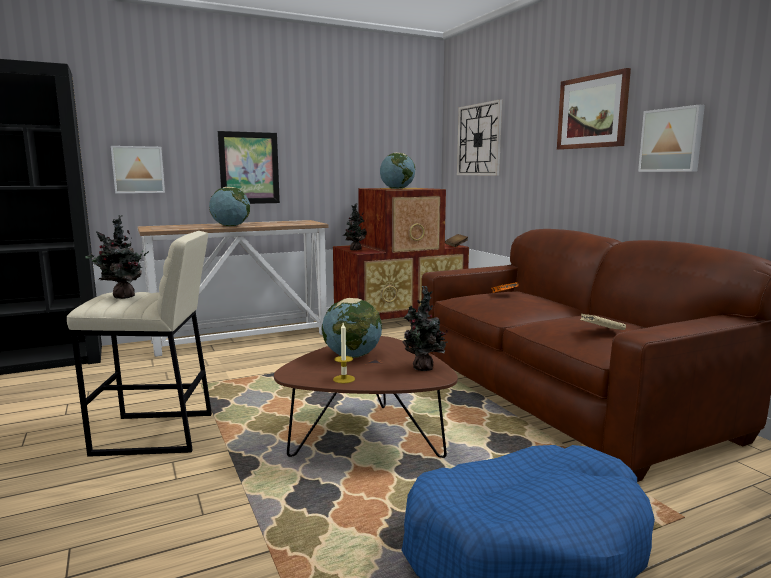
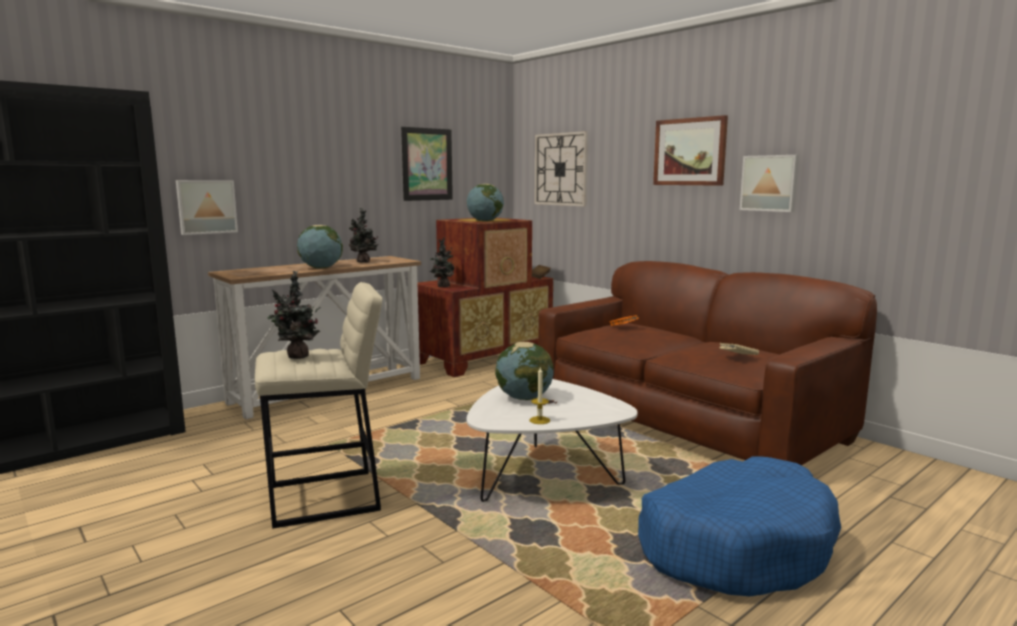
camera: 15 degrees left, 0 degrees up
(249, 168) = (325, 201): picture -> picture (427, 164)
(369, 439) = (544, 477): brown coffee table -> white coffee table
(424, 369) = (601, 404): potted plant -> potted plant (364, 262)

